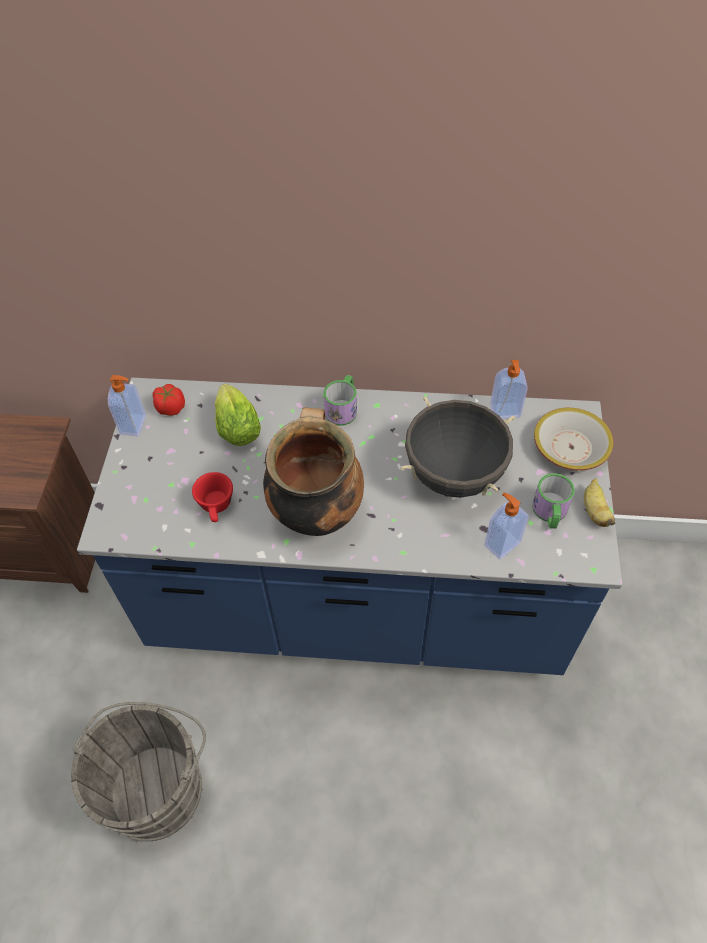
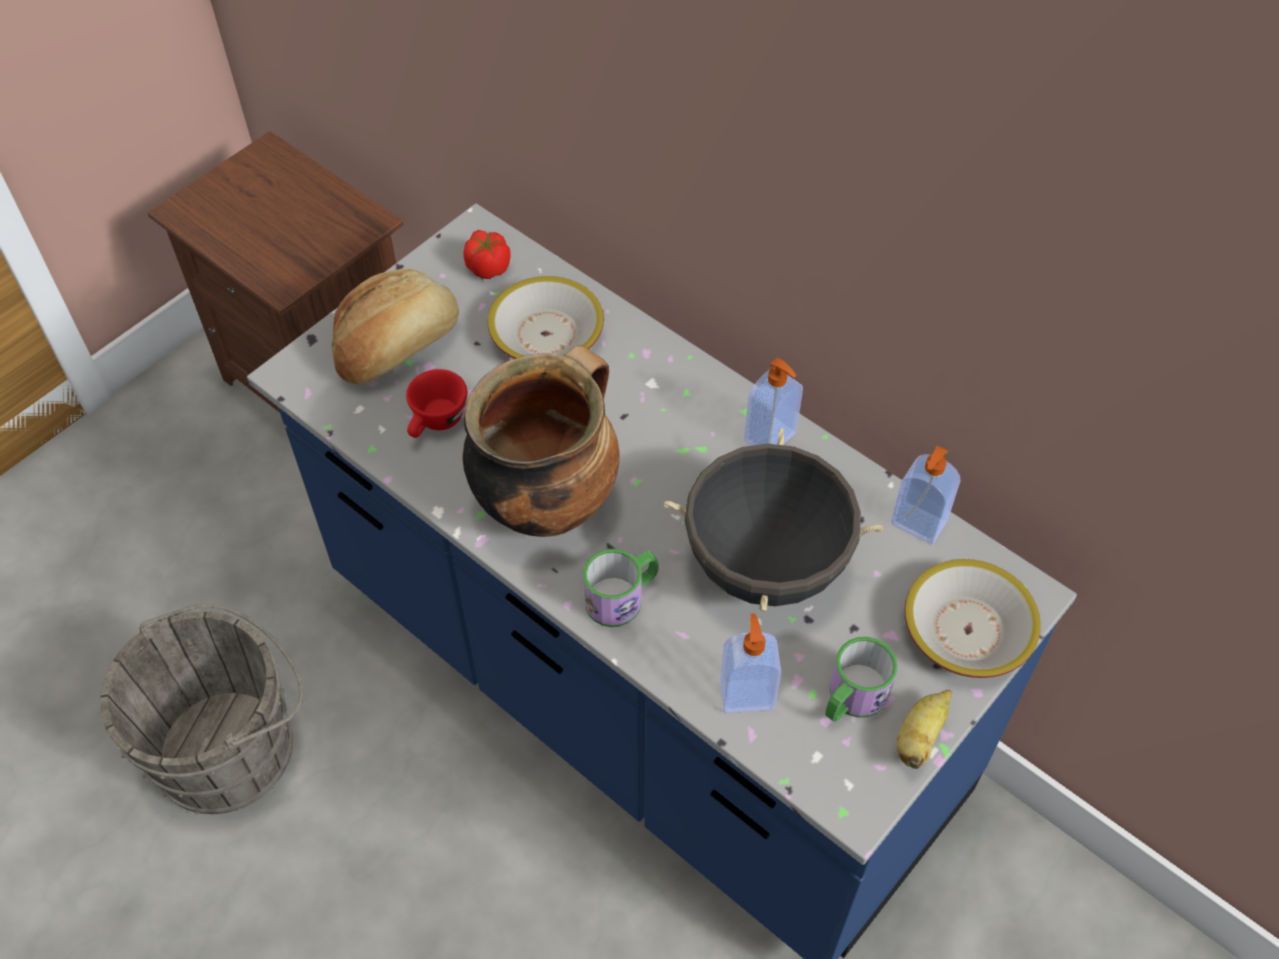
camera: 35 degrees right, 0 degrees up
(134, 425) = (429, 264): soap dispenser -> soap dispenser (771, 438)
(155, 479) = (397, 346): none -> bread
(236, 426) = (546, 335): lettuce -> bowl
(343, 408) = (698, 390): mug -> mug (622, 596)

